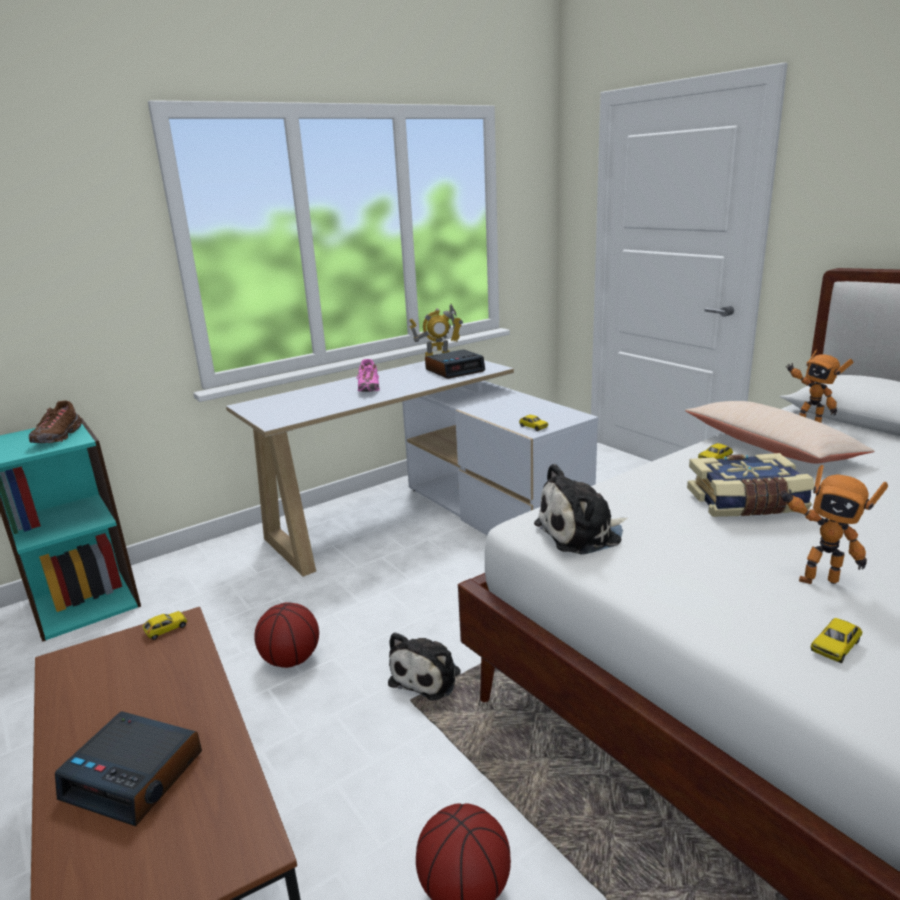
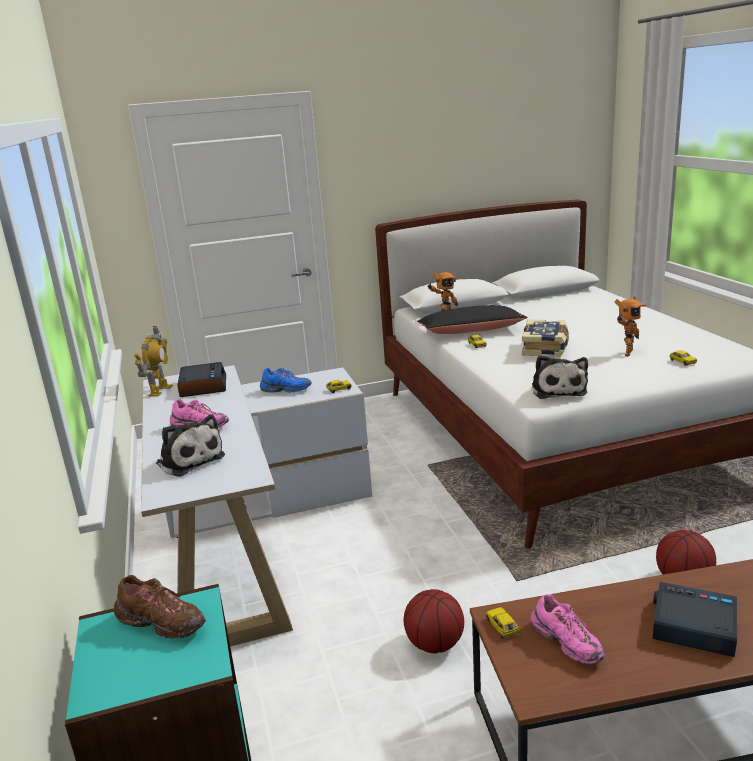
camera: 70 degrees left, 0 degrees up
(130, 673) = (567, 643): none -> pink shoe
(135, 775) = (692, 627): alarm clock -> alarm clock turned 105 degrees counterclockwise
(428, 676) = (491, 569): plush toy -> plush toy (189, 459)
(514, 408) = (286, 390): none -> blue shoe
(770, 447) = (471, 331): beige pillow -> black pillow

